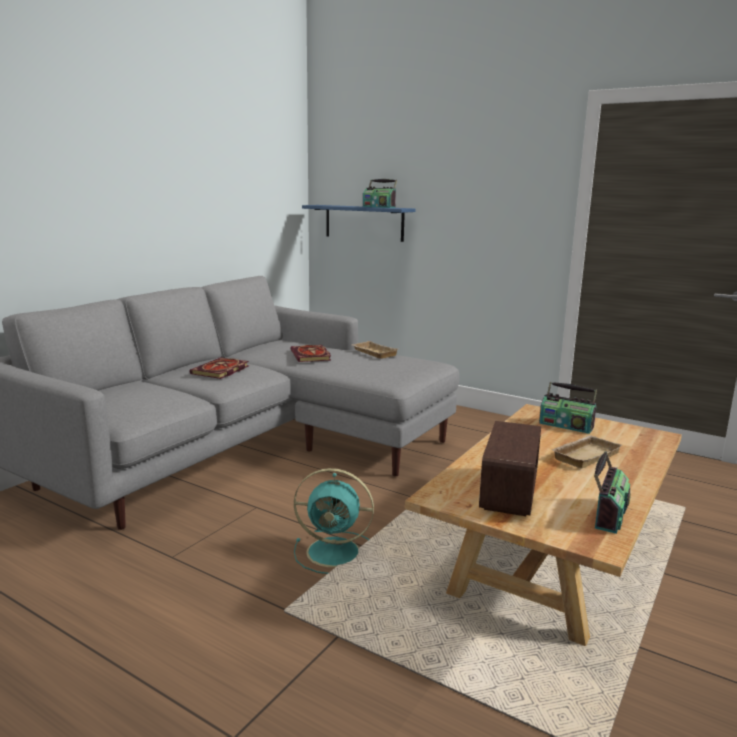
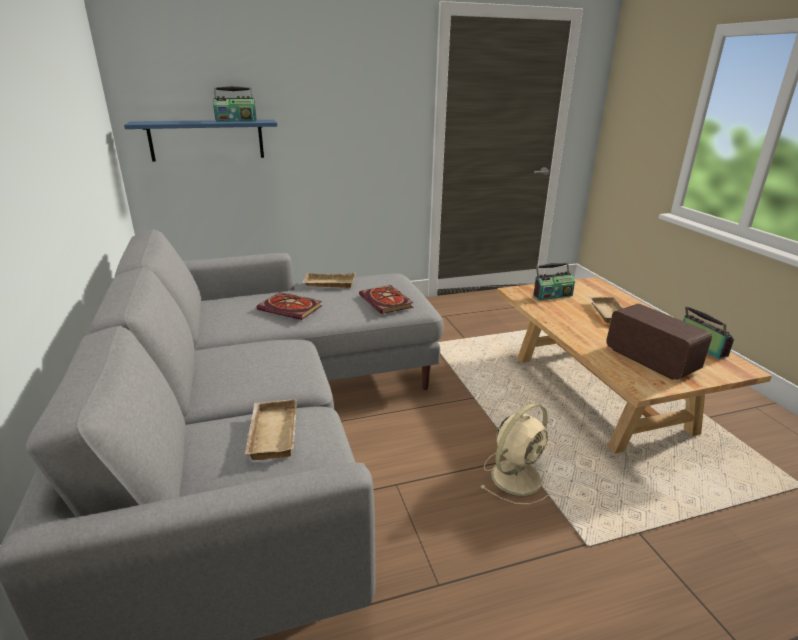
camera: 50 degrees left, 10 degrees up
(150, 393) = (271, 433): none -> beige tray
(220, 371) = (258, 365): book -> book (387, 302)
(336, 552) = (518, 476): turquoise fan -> beige fan

